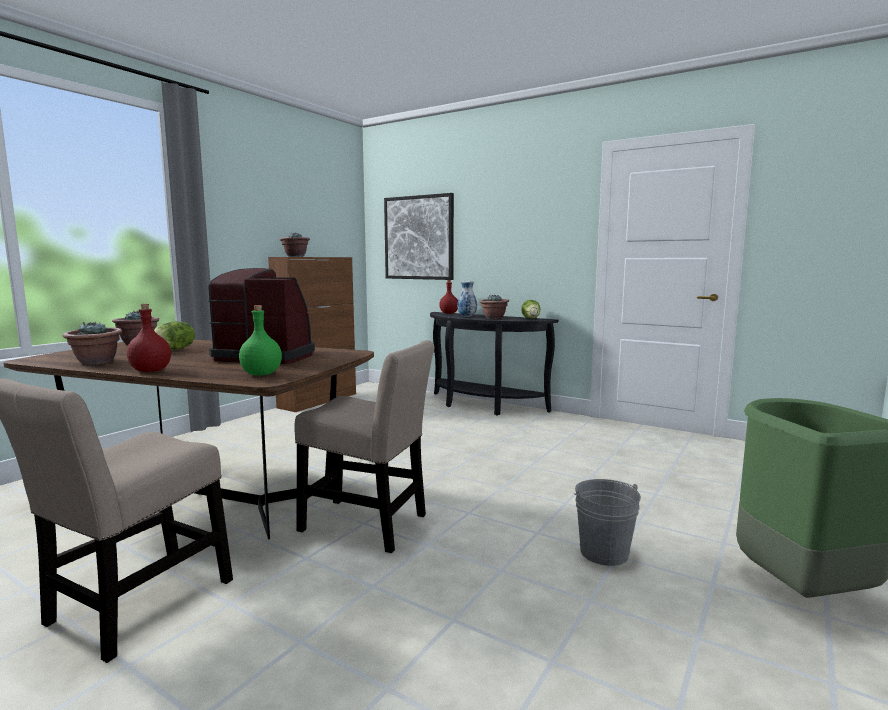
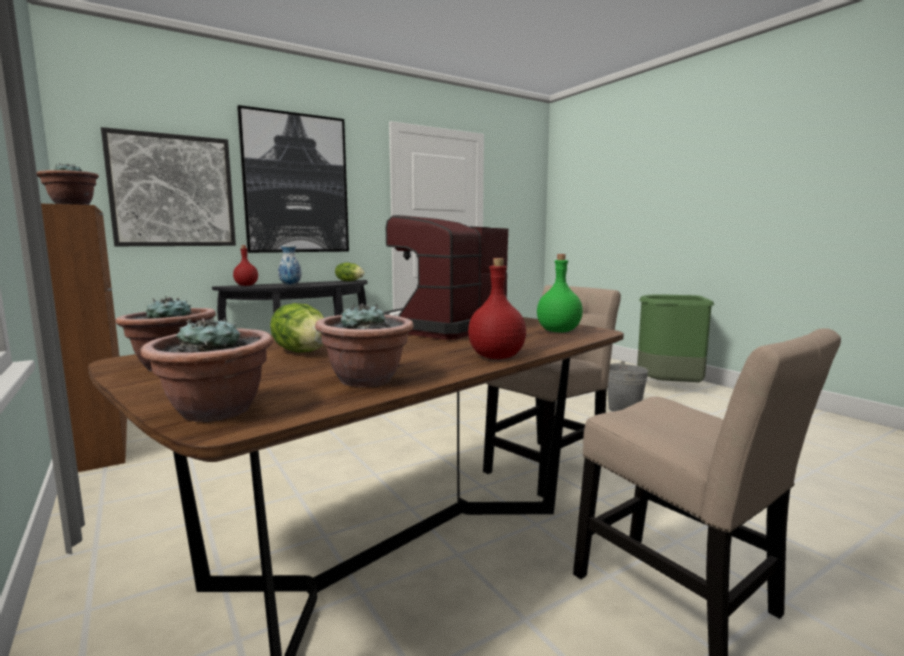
camera: 65 degrees left, 0 degrees up
(493, 318) = (322, 283): potted plant -> potted plant (216, 411)
(502, 224) = (296, 184): none -> picture

